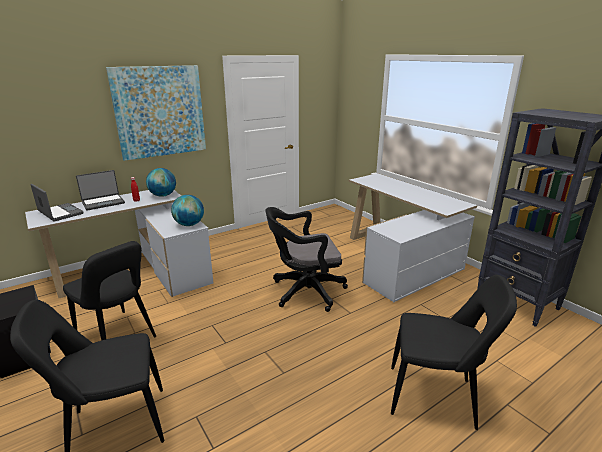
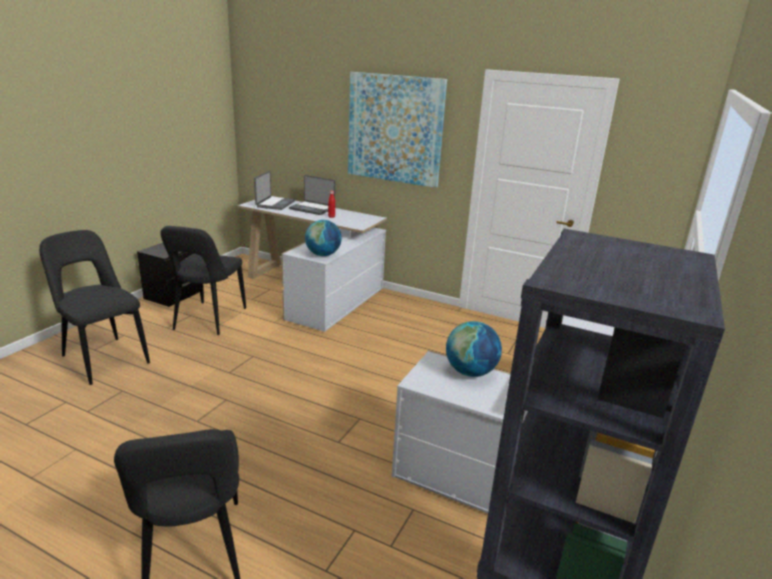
camera: 60 degrees right, 0 degrees up
(163, 195) = (356, 222): globe -> globe (470, 372)
(304, 292) = (358, 394): black office chair -> none

